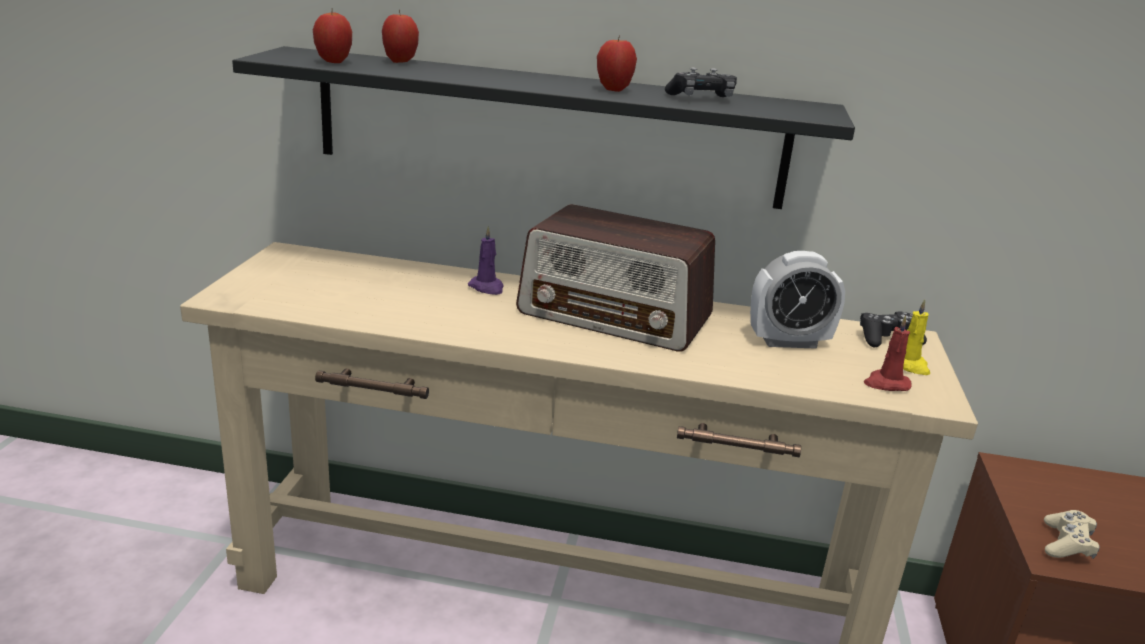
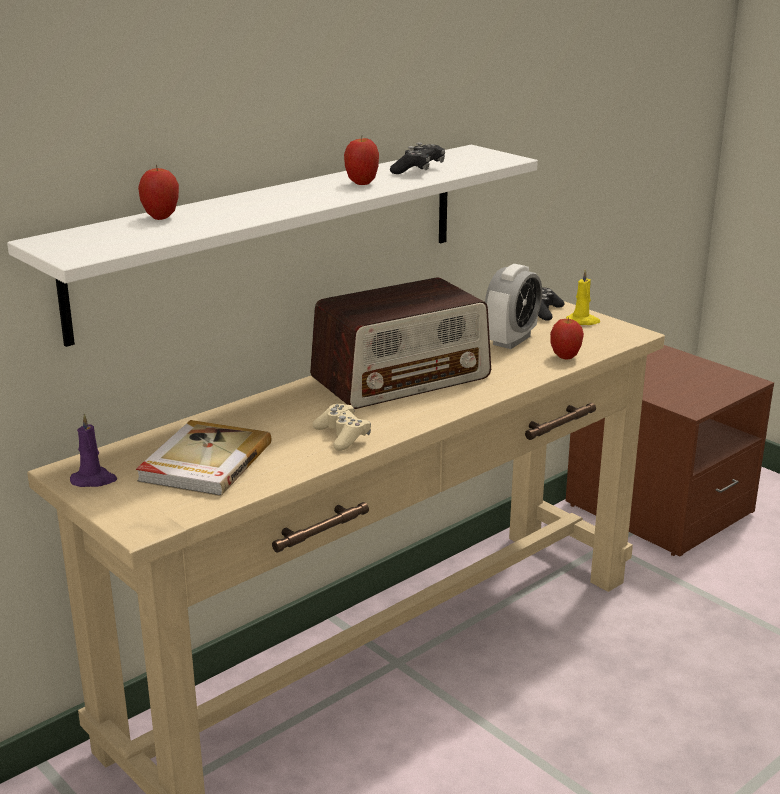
camera: 50 degrees left, 0 degrees up
(333, 62) = (133, 238): apple -> apple (565, 357)
(349, 287) = (204, 463): none -> book
(487, 288) = (286, 407): purple candle -> purple candle (94, 480)
(548, 128) = (274, 237): black shelf -> white shelf
(886, 384) = (598, 337): red candle -> none
(1067, 544) = (683, 397): beige game controller -> beige game controller (342, 436)

